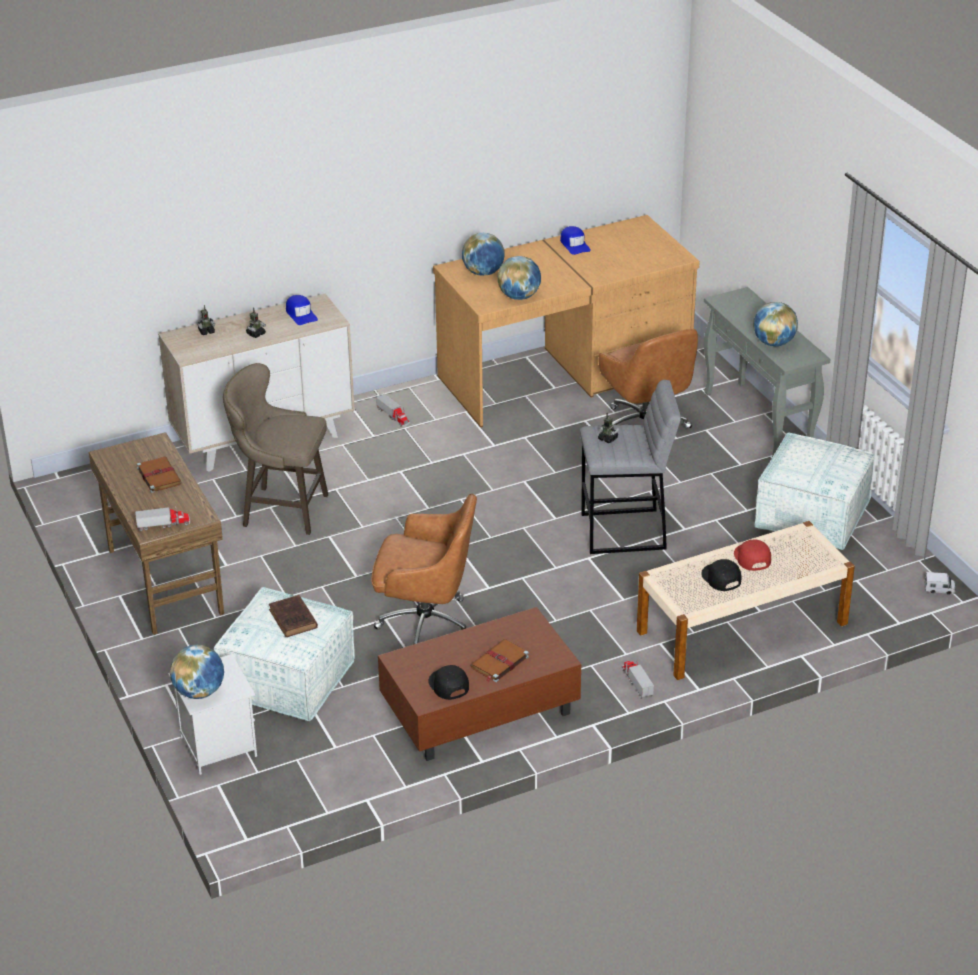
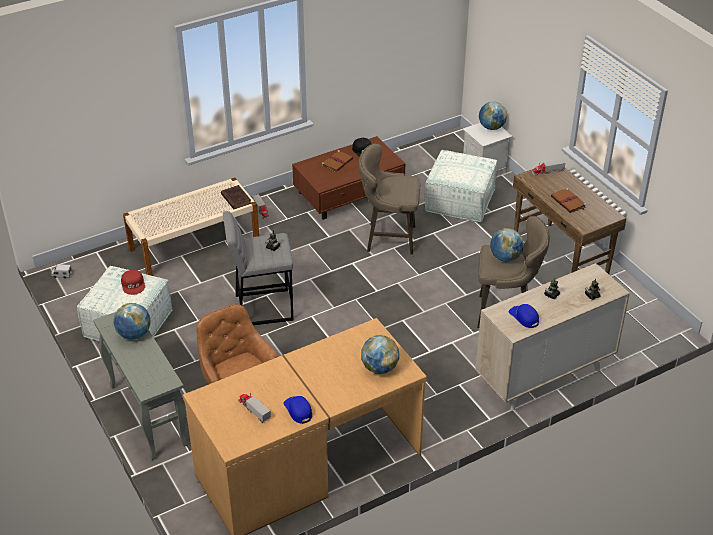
camera: 175 degrees right, 5 degrees up
(293, 620) = (457, 170): brown book -> brown book (235, 198)
(393, 416) = (448, 406): toy truck -> toy truck (254, 410)
(425, 623) = (388, 238): brown office chair -> beige stool
(519, 296) = (344, 340): globe -> globe (505, 257)
(720, 578) = (207, 201): black cap -> none
(751, 558) = (185, 215): red cap -> red cap (133, 284)

